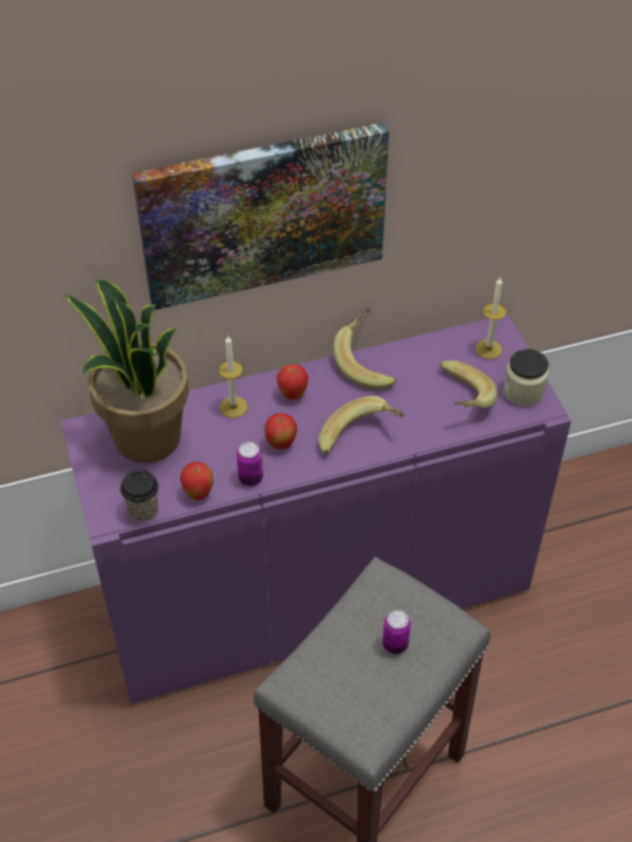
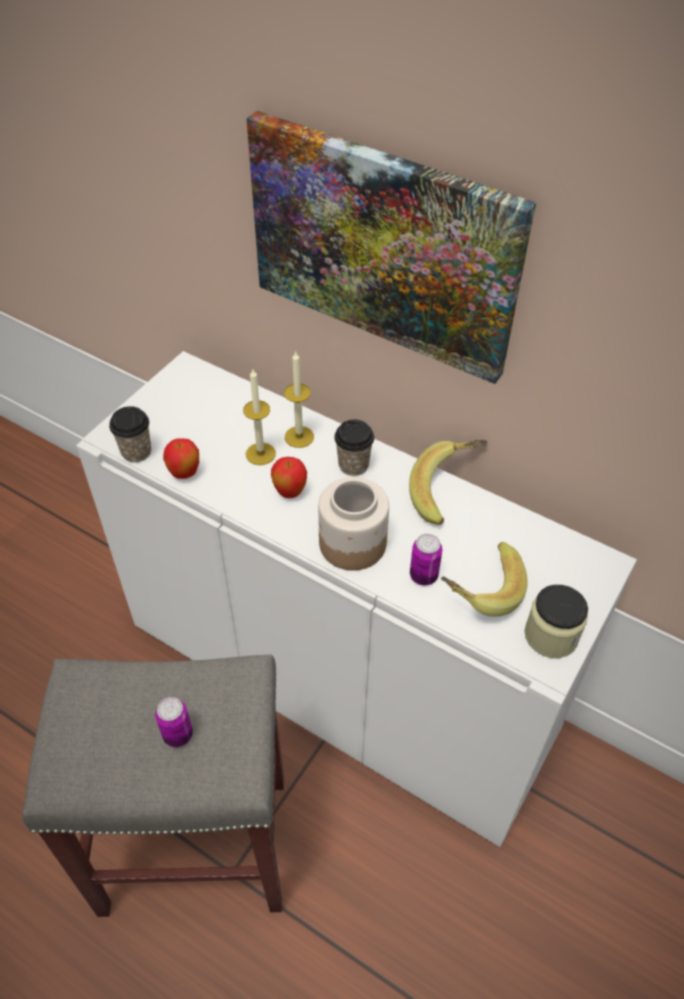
camera: 50 degrees right, 0 degrees up
(146, 438) = (212, 407): potted plant -> none
(250, 478) = (232, 496): can -> can (423, 576)
(292, 395) = (353, 465): apple -> cup
(316, 593) = (340, 677): purple cabinet -> white cabinet
(361, 439) = (352, 544): banana -> jar
(488, 349) = (571, 572): candle -> candle (260, 454)

